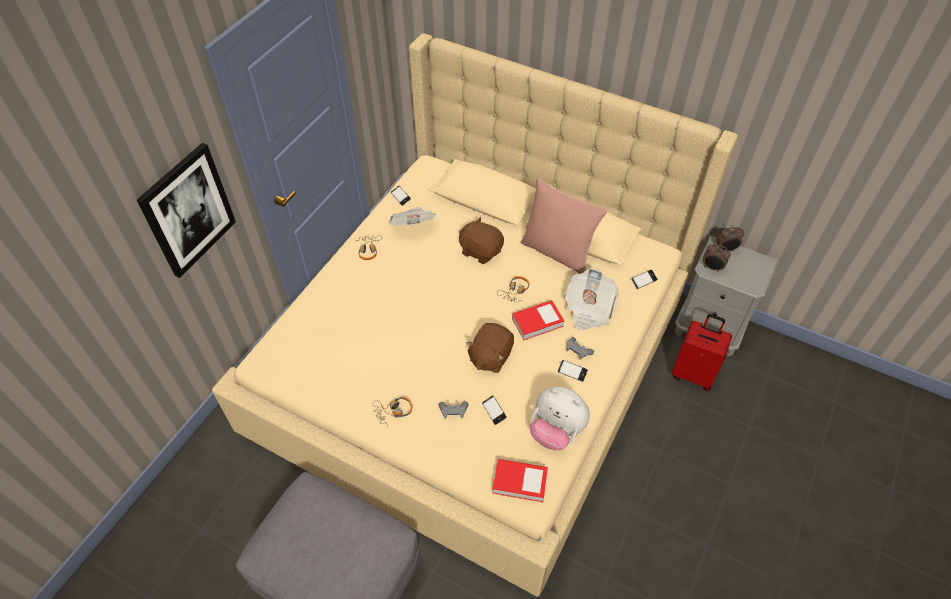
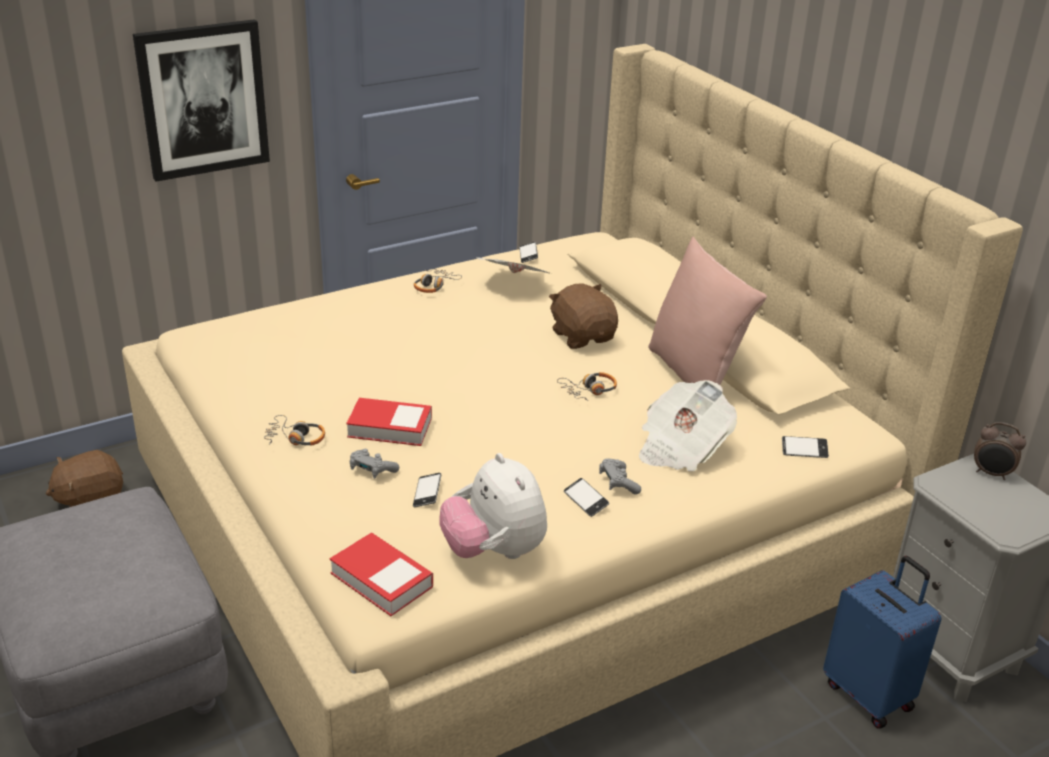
camera: 30 degrees right, 20 degrees down
(490, 356) = (483, 439): brown plush toy -> brown plush toy (90, 499)
(537, 322) = (588, 431): book -> book (390, 427)
(693, 374) = (869, 694): red suitcase -> blue suitcase
(712, 268) = (945, 484): alarm clock -> none

